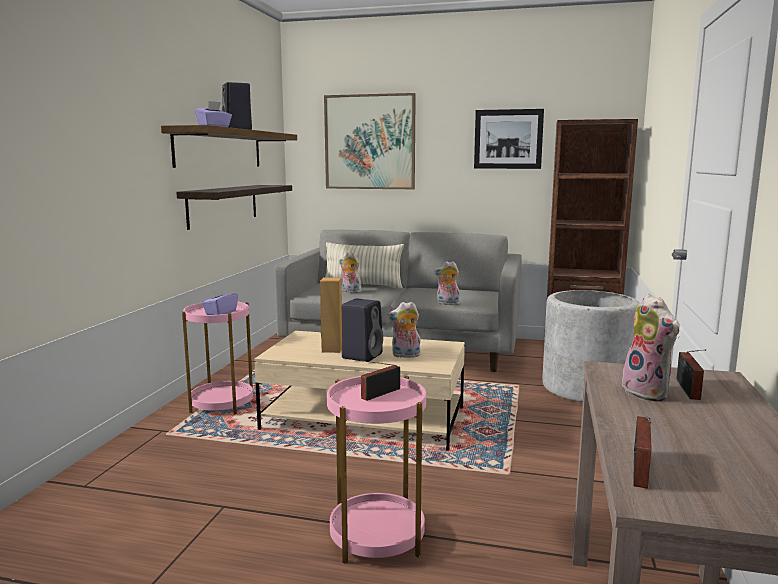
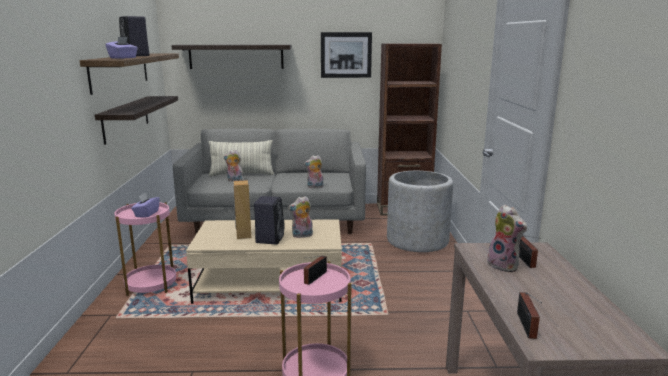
camera: 15 degrees left, 5 degrees up
(370, 142) = (236, 56): picture -> shelf

